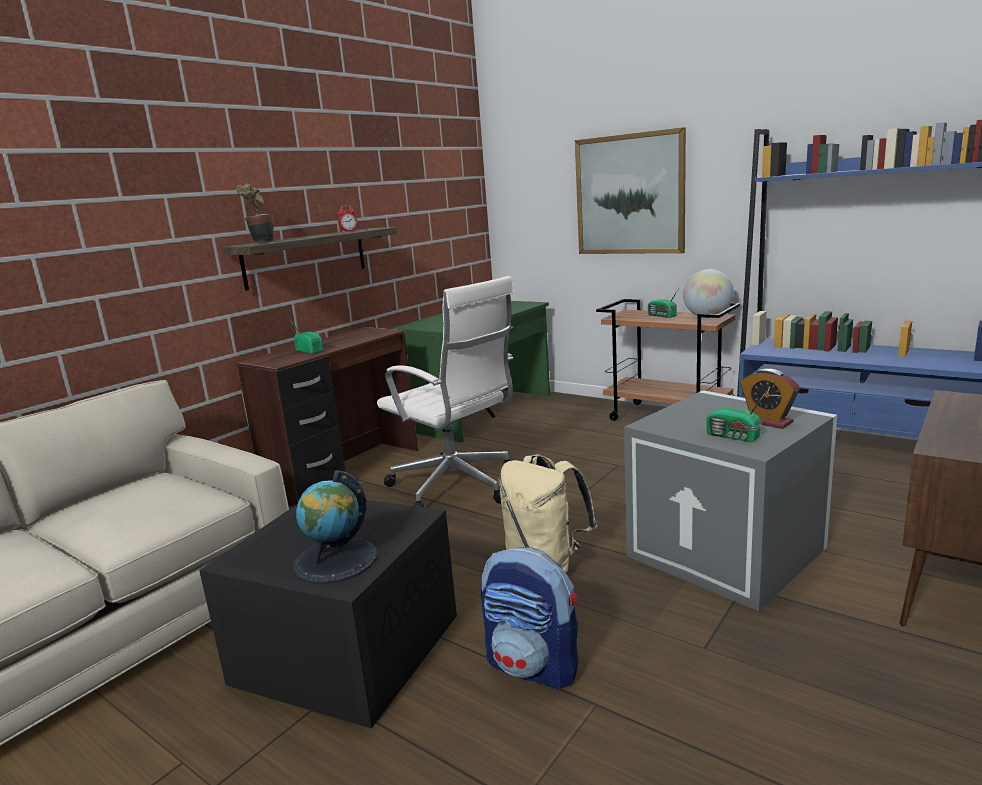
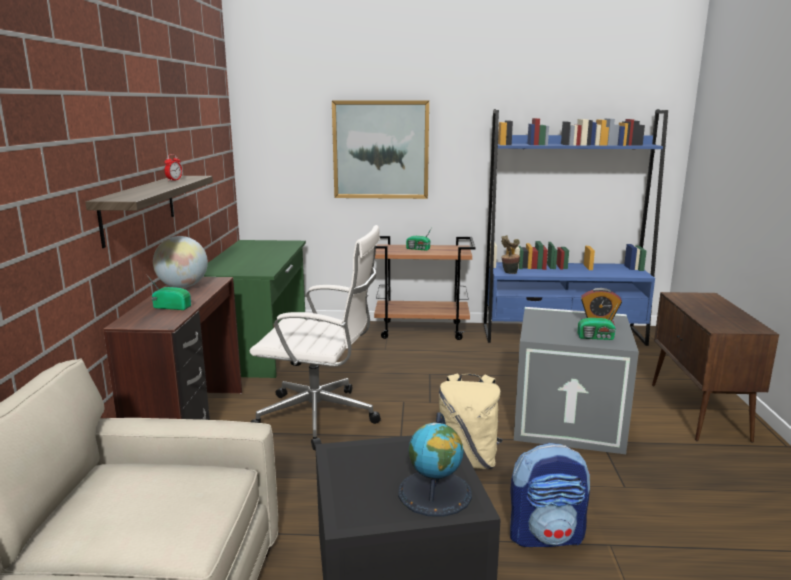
camera: 35 degrees left, 0 degrees up
(262, 242) = (128, 196): potted plant -> potted plant (509, 273)
(707, 317) = (454, 248): globe -> globe (183, 287)

